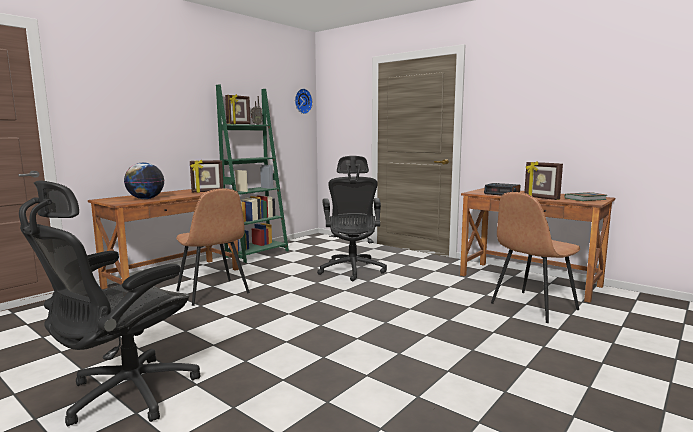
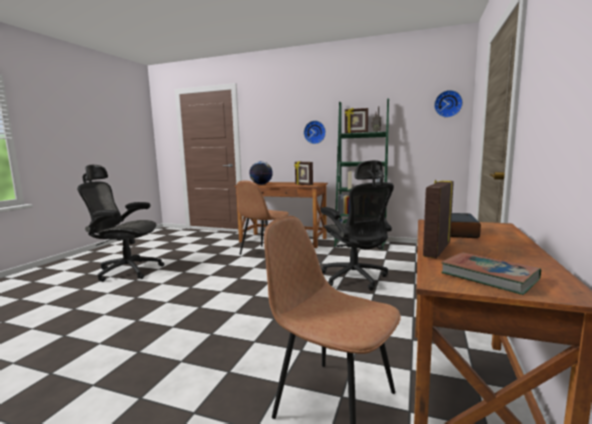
camera: 70 degrees right, 0 degrees up
(184, 120) = (315, 132): none -> wall clock
(351, 272) = (355, 279): office chair -> office chair turned 90 degrees counterclockwise

